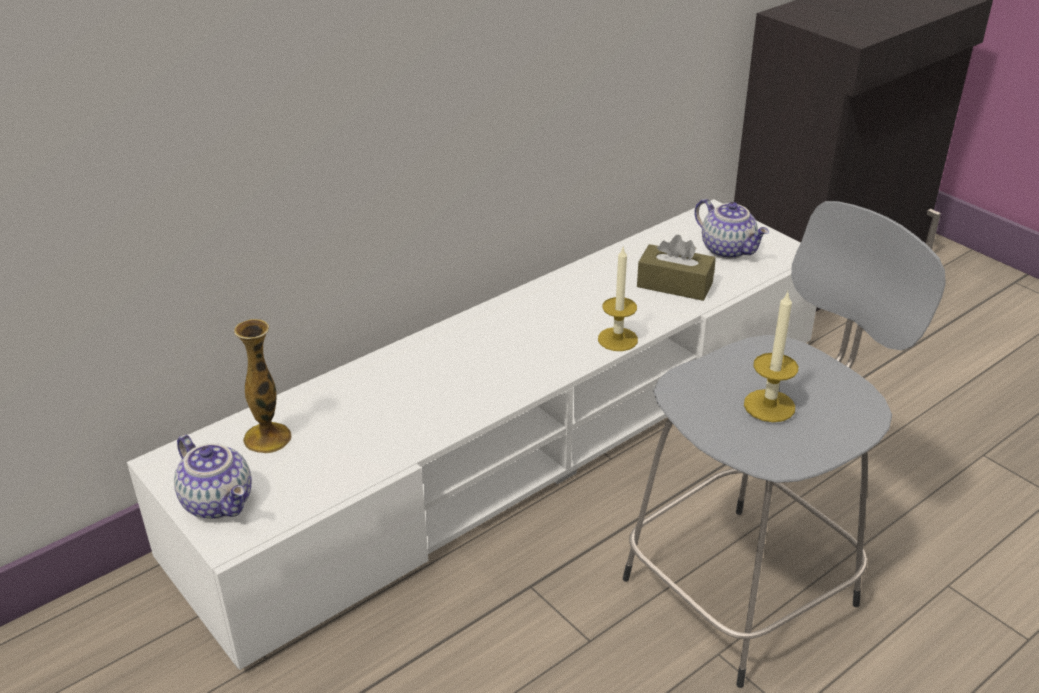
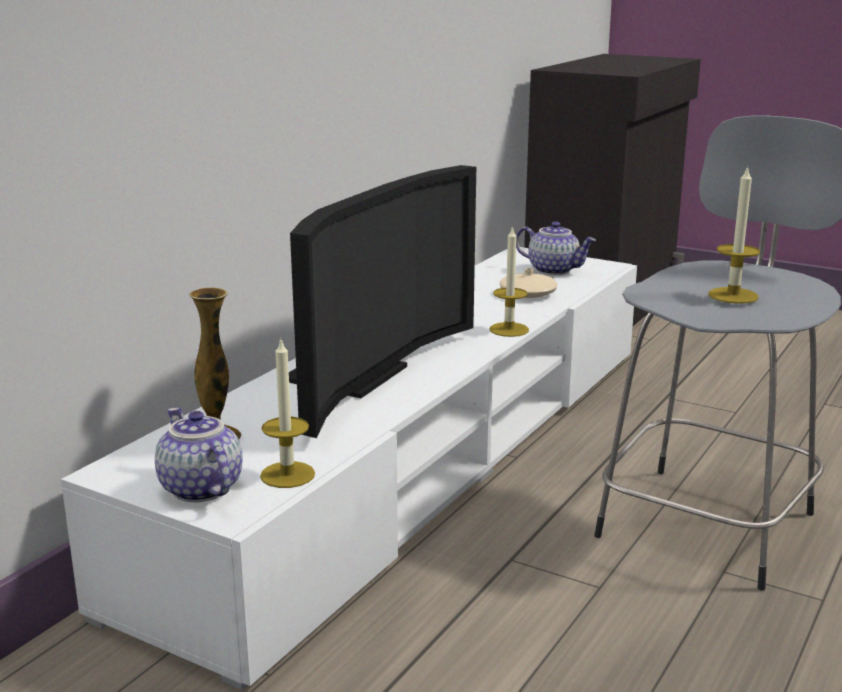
camera: 20 degrees left, 15 degrees down
(220, 502) = (198, 489): teapot -> teapot turned 150 degrees counterclockwise
(298, 502) = (287, 475): none -> candle
(434, 383) = (360, 377): none -> television
(674, 284) = (528, 294): brown tissue box -> beige vase

